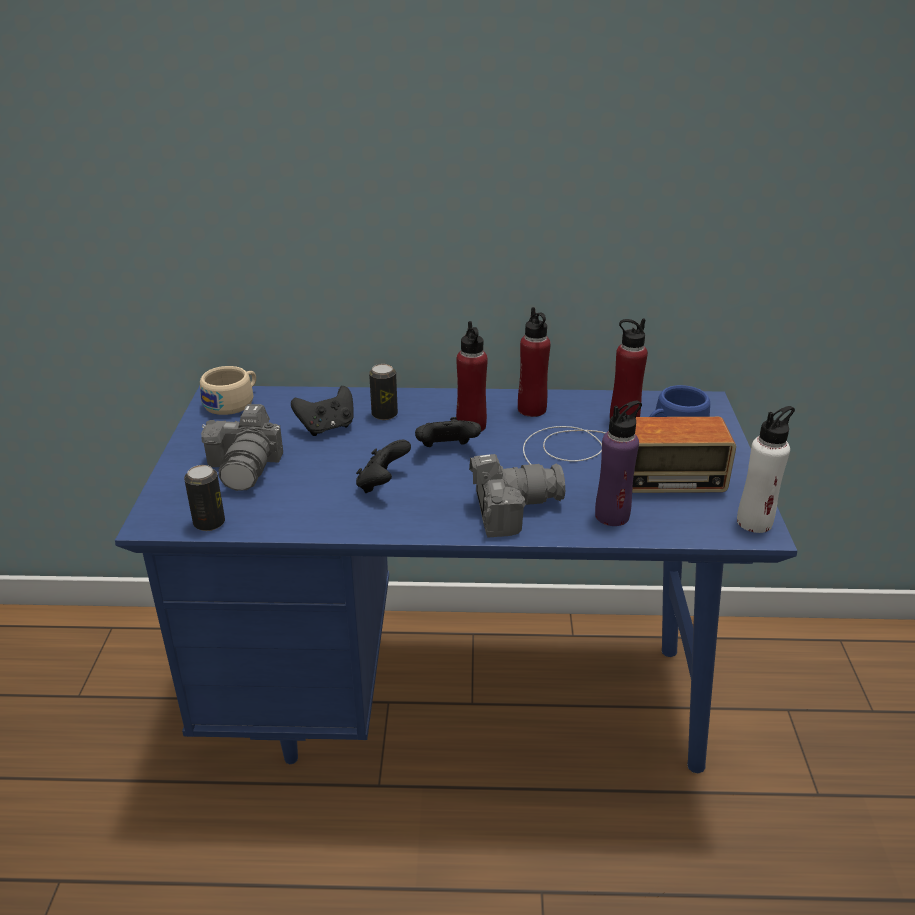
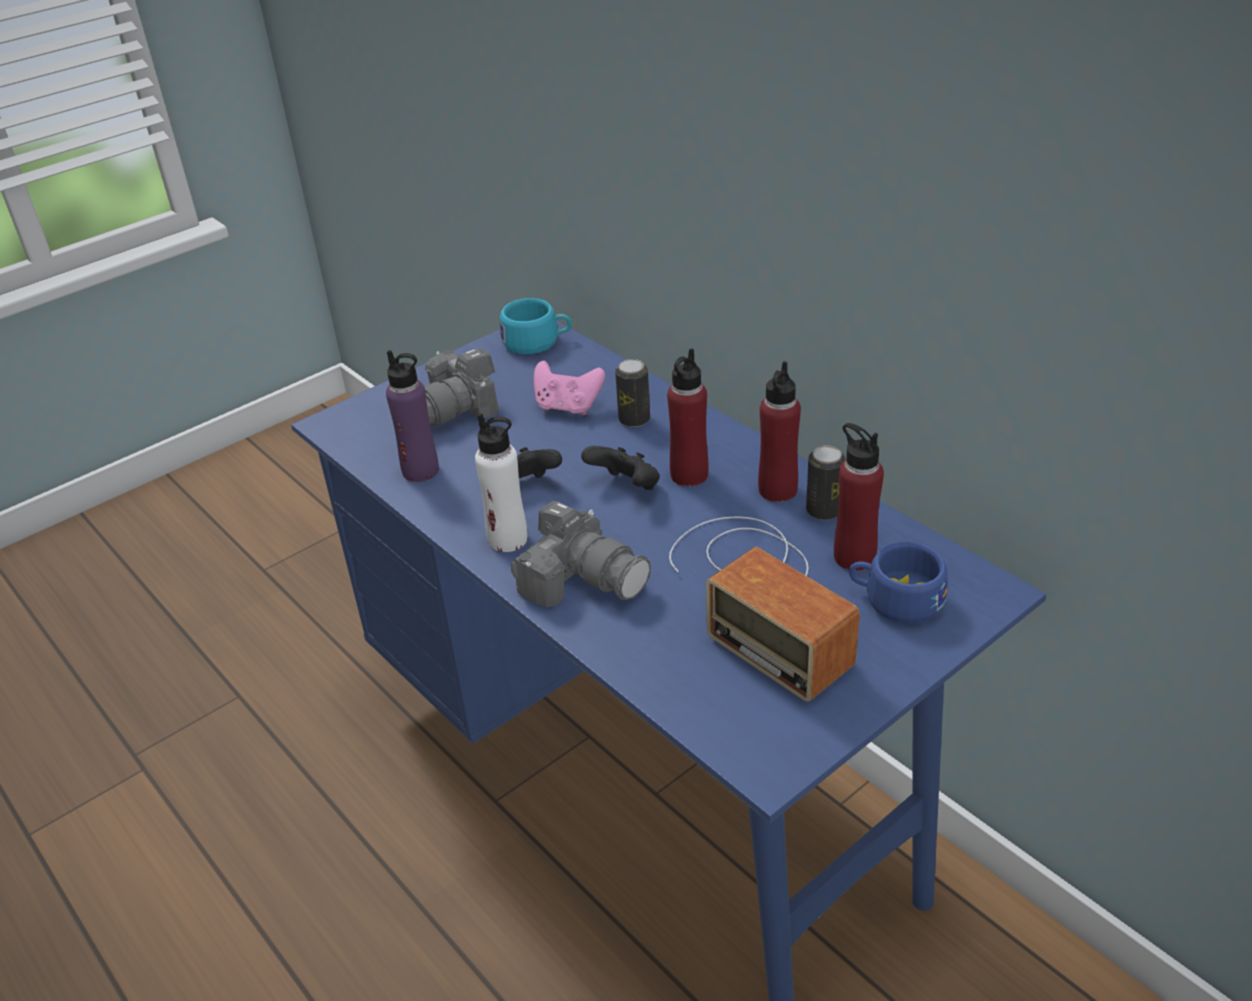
camera: 50 degrees right, 5 degrees up
(209, 523) = (359, 447): can -> can (823, 511)
(233, 402) = (537, 342): beige cup -> turquoise cup
(327, 427) = (568, 407): black game controller -> pink game controller
(612, 516) = (654, 648): purple bottle -> purple bottle (420, 471)
(754, 522) = (781, 755): white bottle -> white bottle (508, 539)

